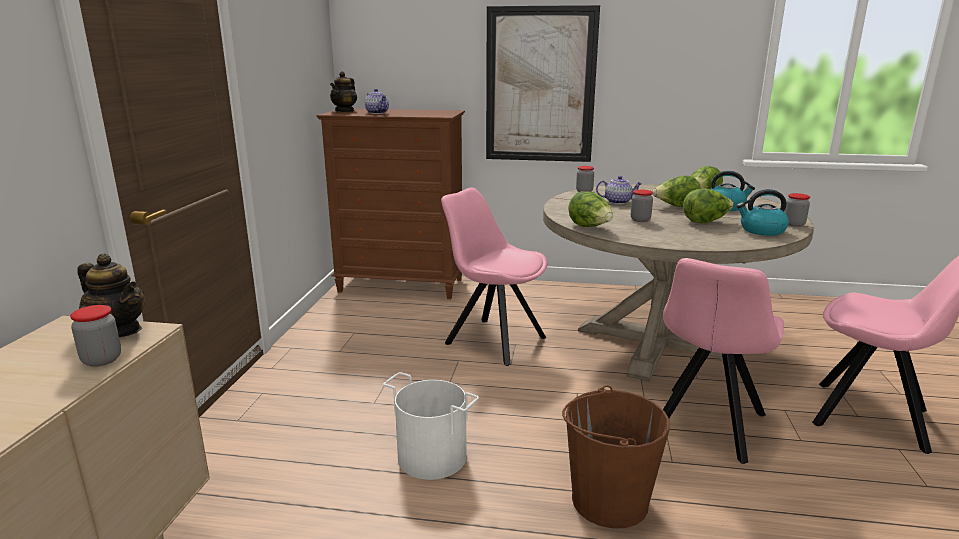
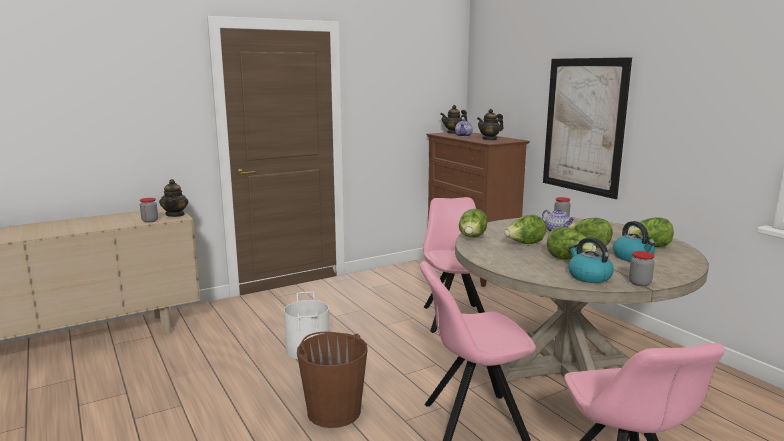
camera: 50 degrees right, 5 degrees down
(423, 113) = (489, 139): none -> teapot
(640, 220) = (524, 244): jar -> lettuce

